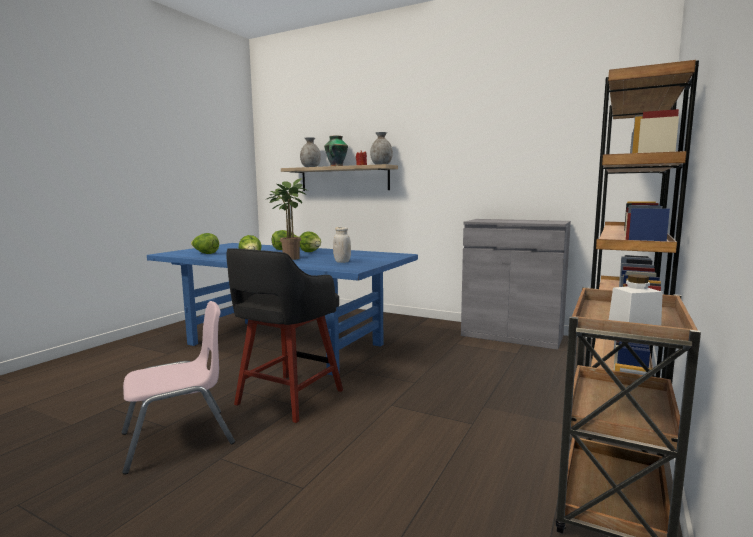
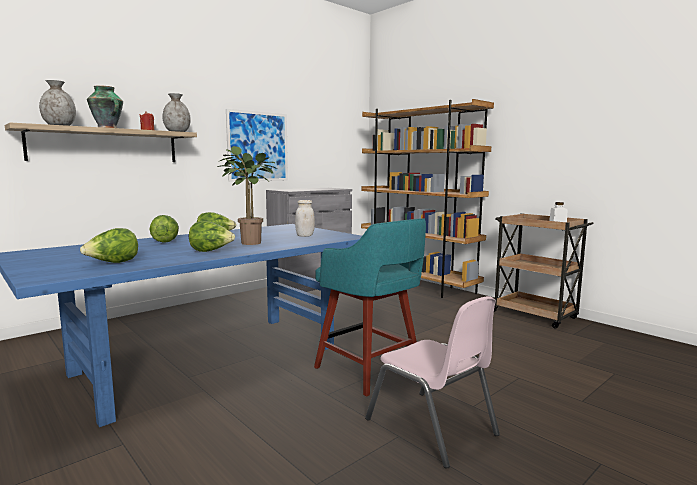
camera: 70 degrees left, 0 degrees up
(178, 439) = (431, 427): pink chair -> pink chair turned 150 degrees clockwise
(287, 398) = (370, 371): black stool -> turquoise stool
(471, 172) = (258, 146): none -> picture

